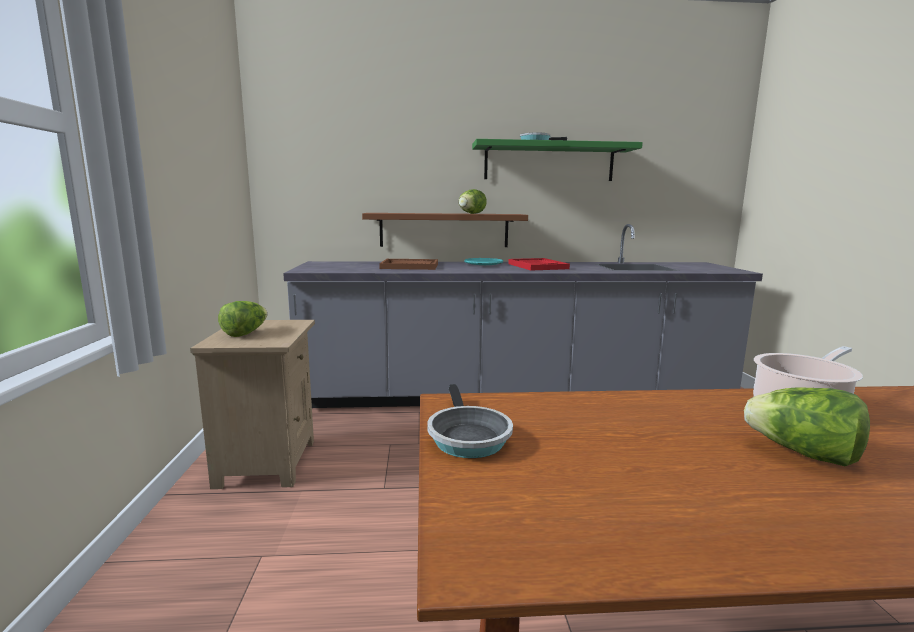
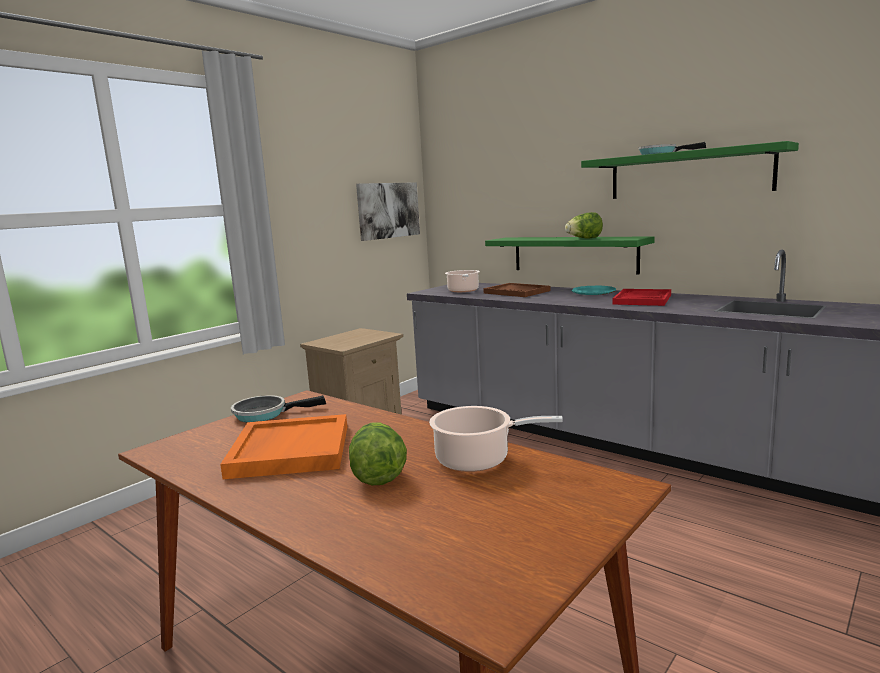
camera: 45 degrees right, 0 degrees up
(226, 171) = (388, 210): none -> picture
(245, 333) = (343, 338): lettuce -> none
(348, 268) = (463, 291): none -> cooking pot
(444, 230) = (573, 254): brown shelf -> green shelf
(467, 437) = (265, 414): frying pan -> frying pan turned 45 degrees clockwise
(650, 467) = (289, 450): none -> orange tray

